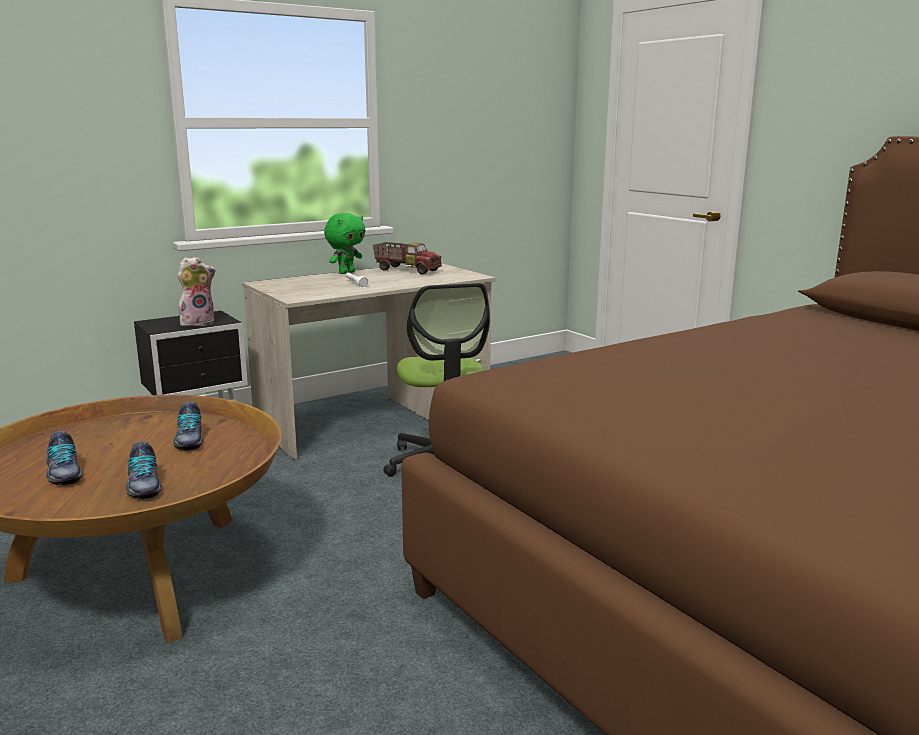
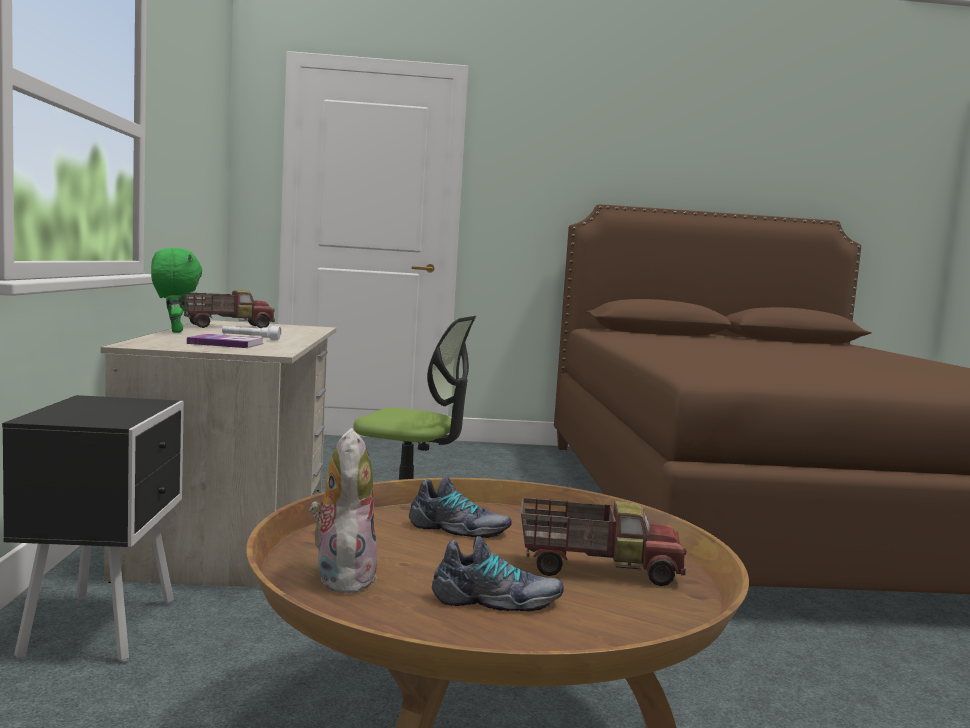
camera: 60 degrees left, 10 degrees down
(143, 485) = (597, 569): shoe -> toy truck
(198, 323) = (124, 408): plush toy -> plush toy (341, 577)
(314, 287) = (226, 343): none -> book

